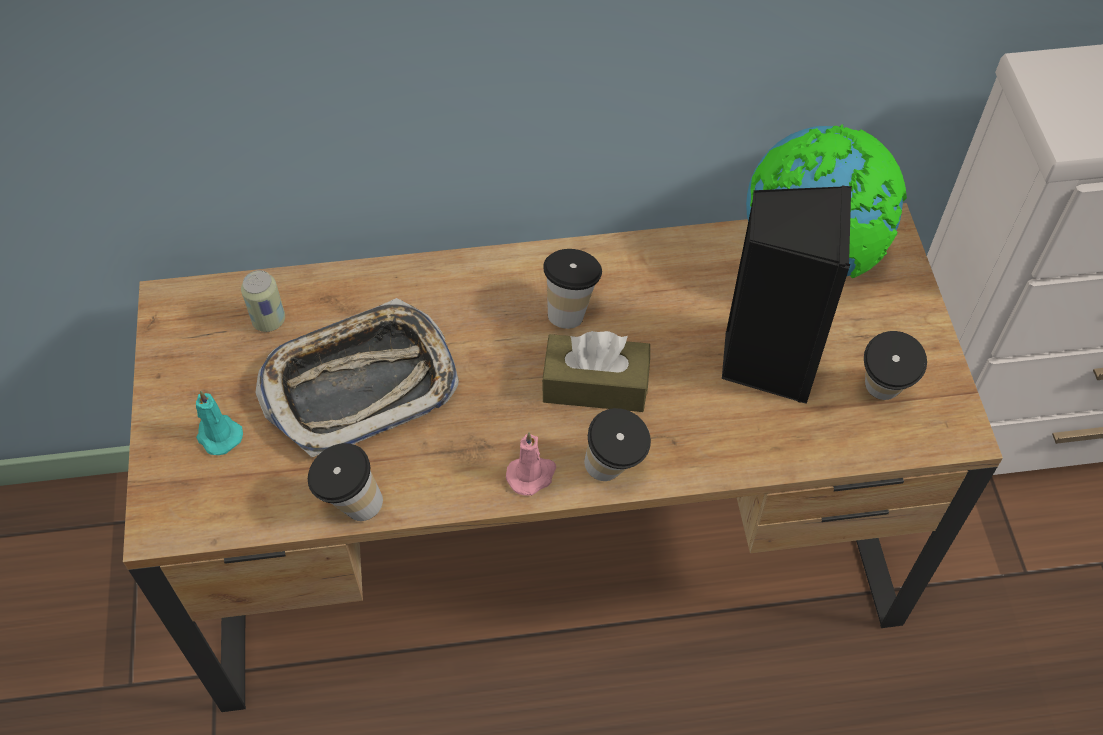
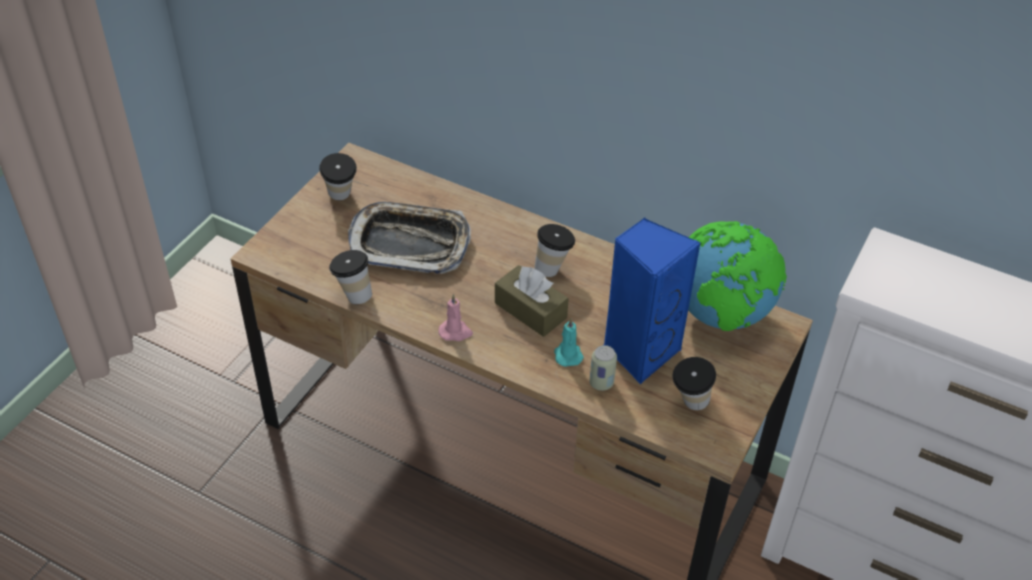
camera: 35 degrees right, 10 degrees down
(218, 434) = (321, 229): turquoise candle -> turquoise candle (567, 354)
(269, 320) = (393, 191): can -> can (601, 383)
(614, 472) = (499, 355): cup -> cup (341, 198)
(767, 360) = (639, 351): black speaker -> blue speaker

